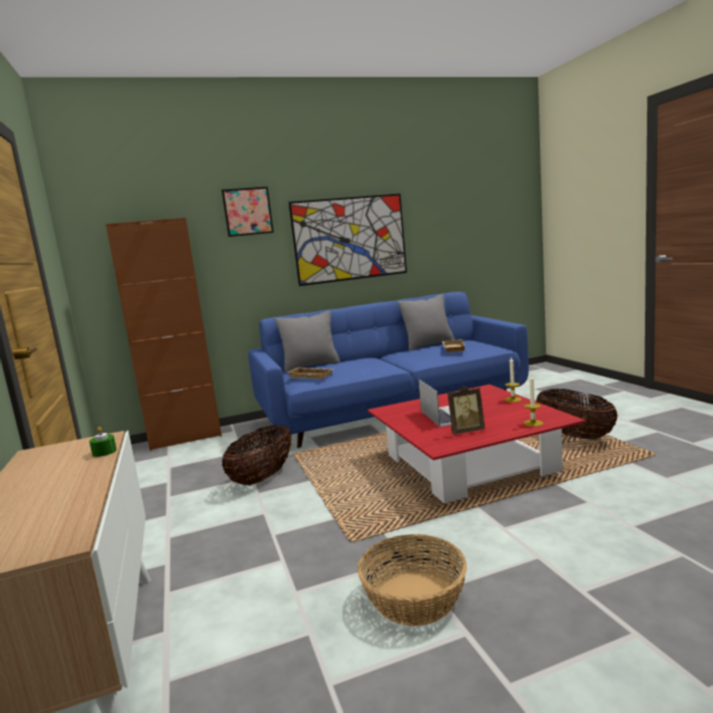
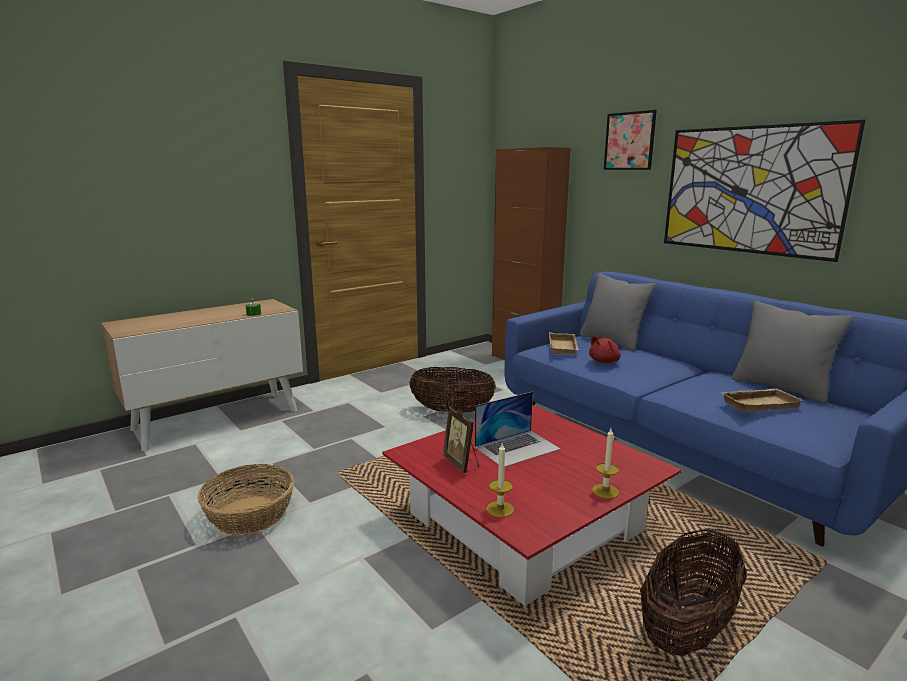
camera: 70 degrees right, 5 degrees up
(355, 368) = (605, 361): none -> red plush toy

